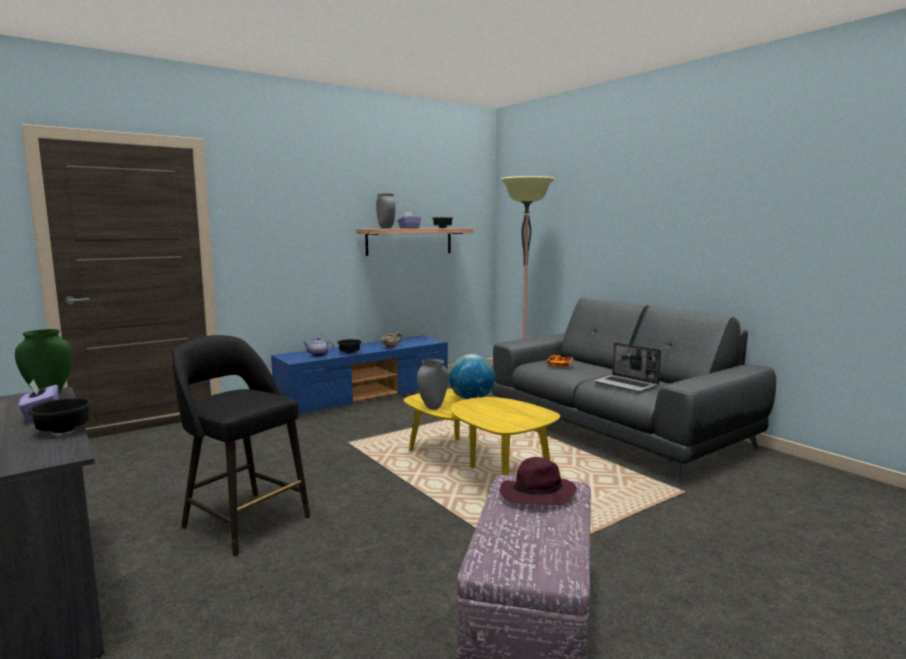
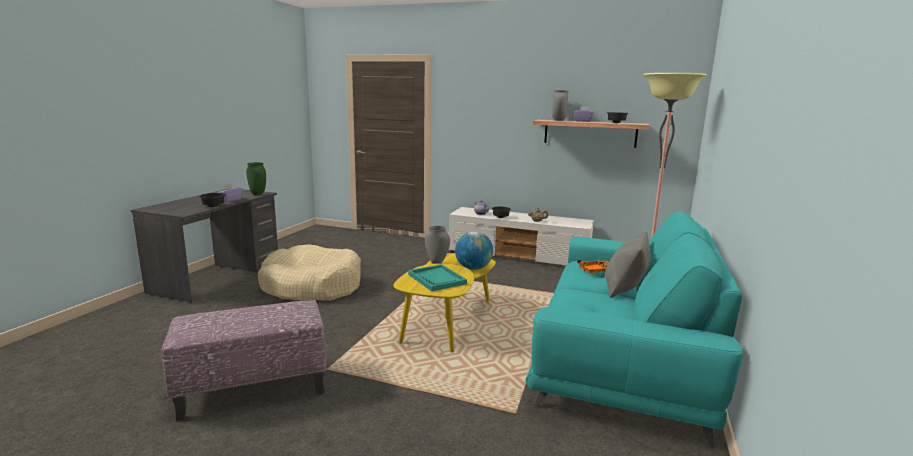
camera: 55 degrees right, 5 degrees up
(244, 521) = (312, 286): black stool -> beige dog bed
(366, 396) = (519, 255): blue tv stand -> white tv stand
(505, 412) = (437, 279): none -> turquoise tray
(536, 495) = (277, 312): purple hat -> none
(608, 369) = (624, 289): none -> grey pillow
(617, 429) = (622, 354): grey sofa -> turquoise sofa
(626, 385) = (579, 302): laptop -> none

